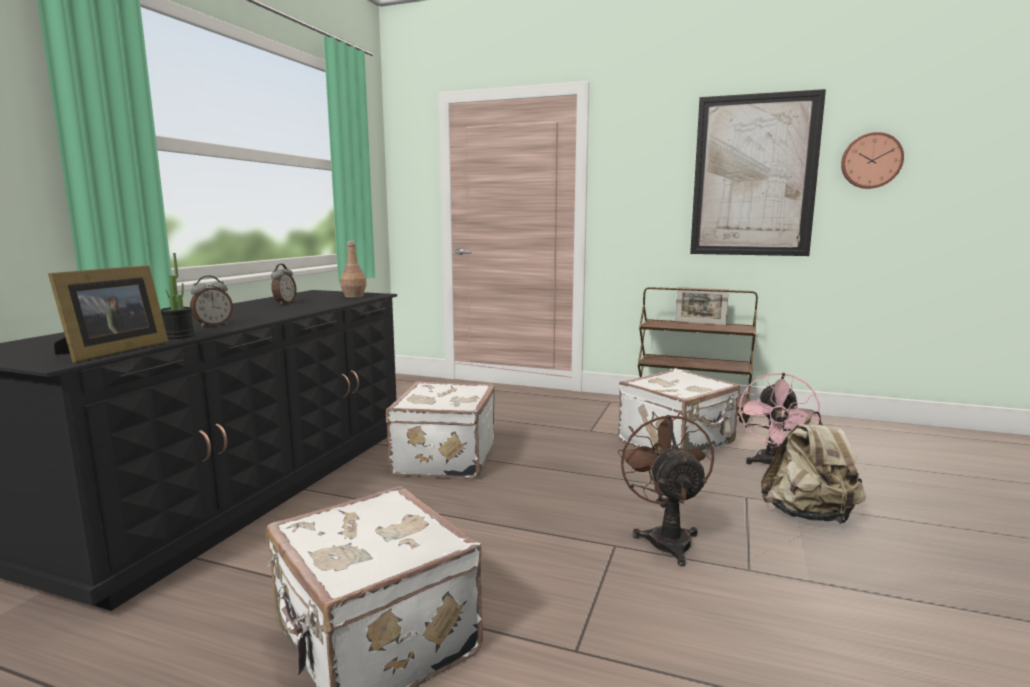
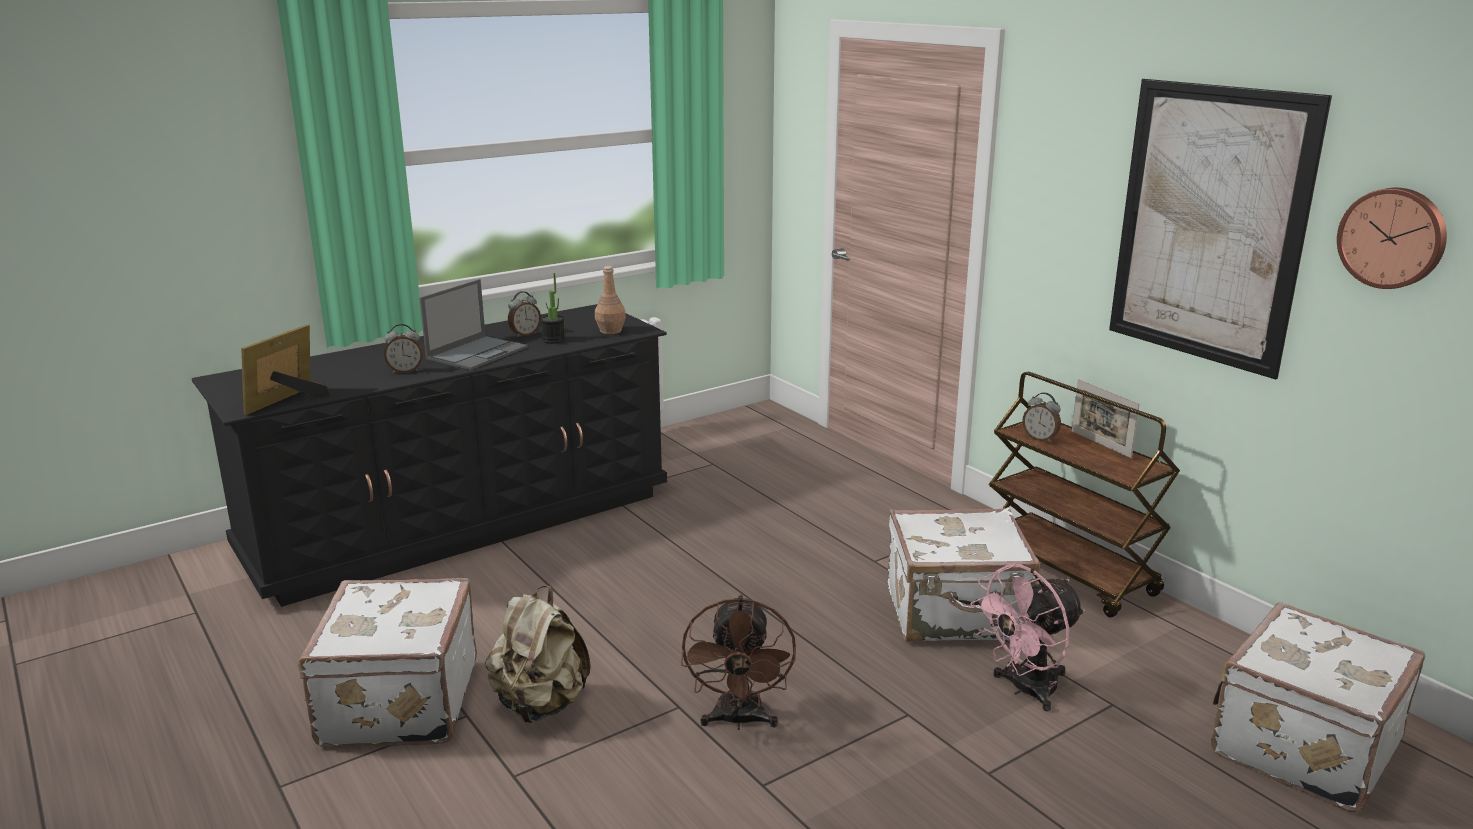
camera: 35 degrees right, 10 degrees up
(111, 351) = (288, 401): picture frame -> picture frame turned 150 degrees clockwise
(179, 336) = (356, 387): potted plant -> potted plant (553, 340)
(264, 312) = (478, 353): none -> laptop
(442, 459) = (659, 547): white suitcase -> white suitcase (1300, 746)
(666, 538) = (739, 721): brown fan -> brown fan turned 150 degrees clockwise
(669, 326) = (1040, 438): none -> alarm clock
(809, 516) = (940, 765): beige backpack -> beige backpack (540, 705)

